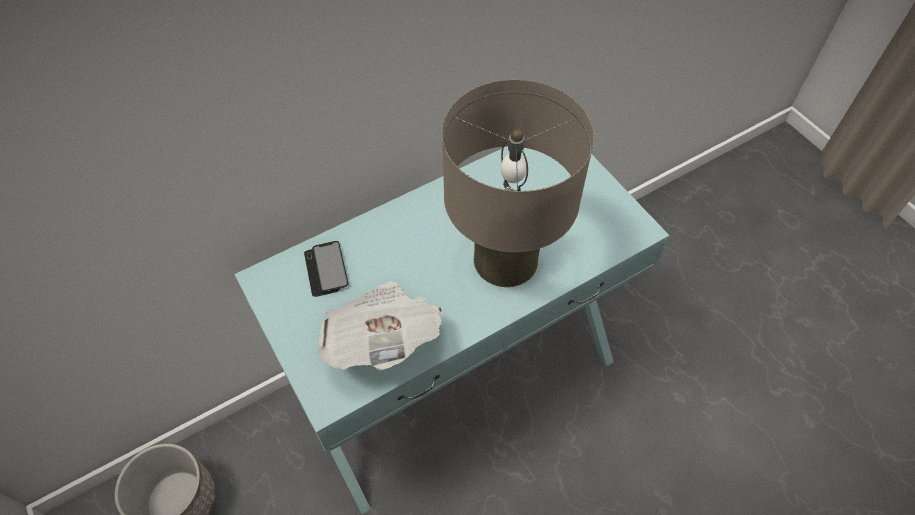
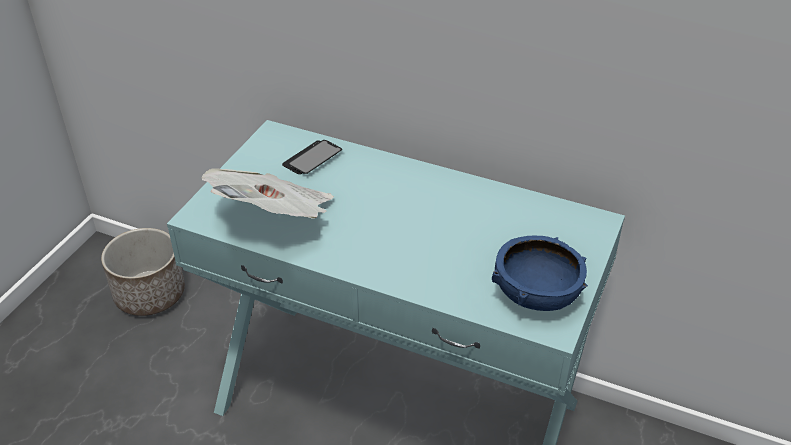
camera: 55 degrees right, 15 degrees down
(505, 259) = (421, 251): beige table lamp -> none
(600, 218) = (536, 293): none -> blue bowl

